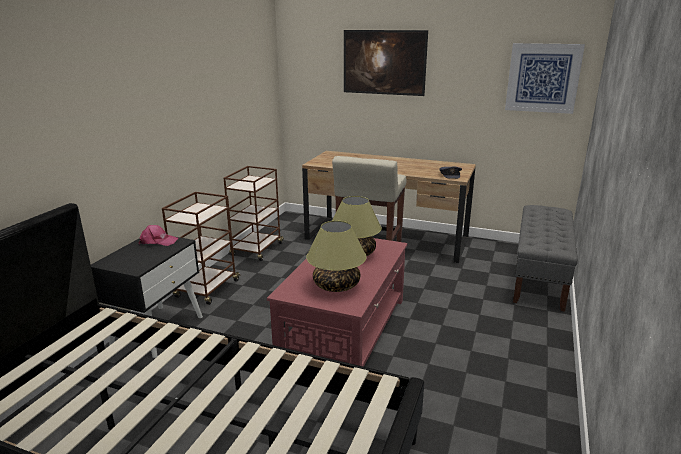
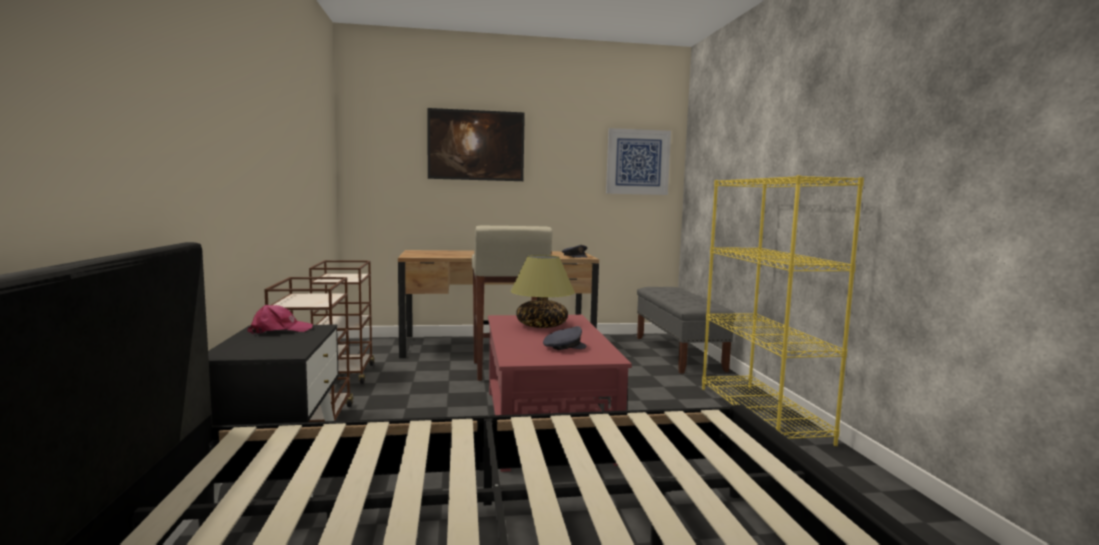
camera: 30 degrees left, 15 degrees down
(336, 285) = (563, 347): table lamp -> grey cap
(537, 370) = (762, 414): none -> yellow bookcase

